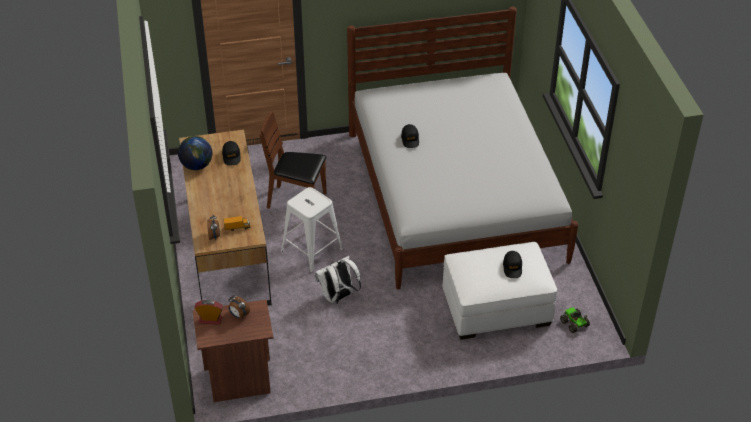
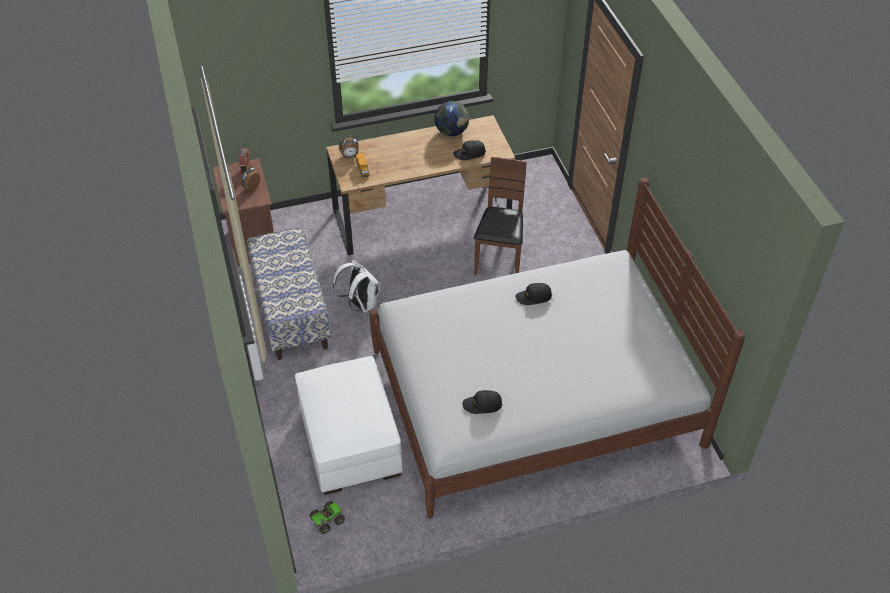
camera: 85 degrees right, 5 degrees up
(311, 250) = (426, 277): white stool -> none
(341, 348) = (291, 312): none -> bench
(512, 267) = (346, 413): black cap -> black cap (482, 405)

